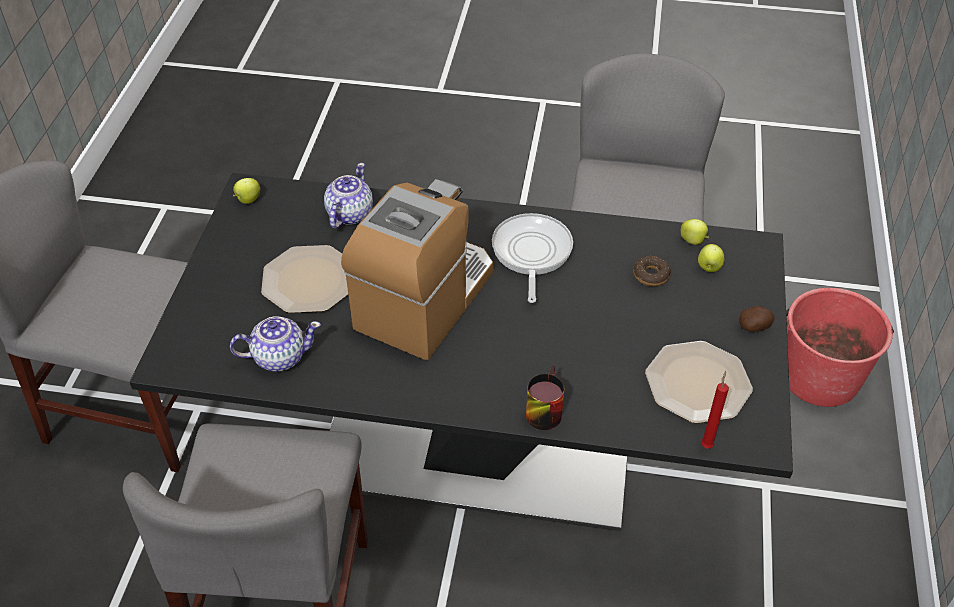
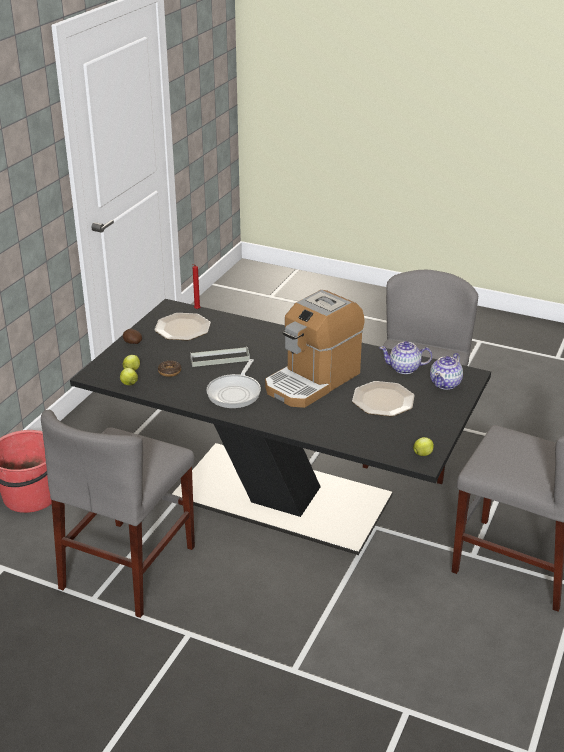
camera: 165 degrees left, 15 degrees down
(349, 214) = (349, 433): teapot -> teapot (446, 383)
(542, 409) = (268, 330): mug -> none
(590, 318) = (219, 359): none -> grey tray

